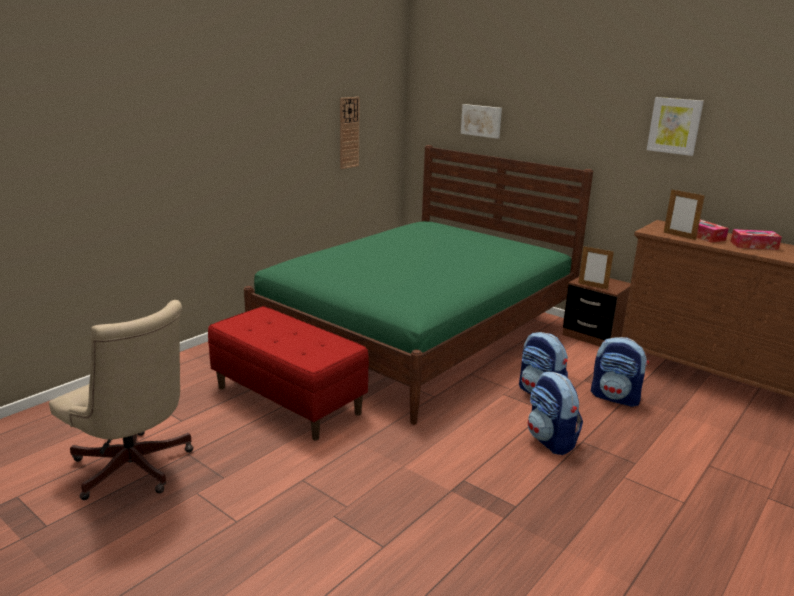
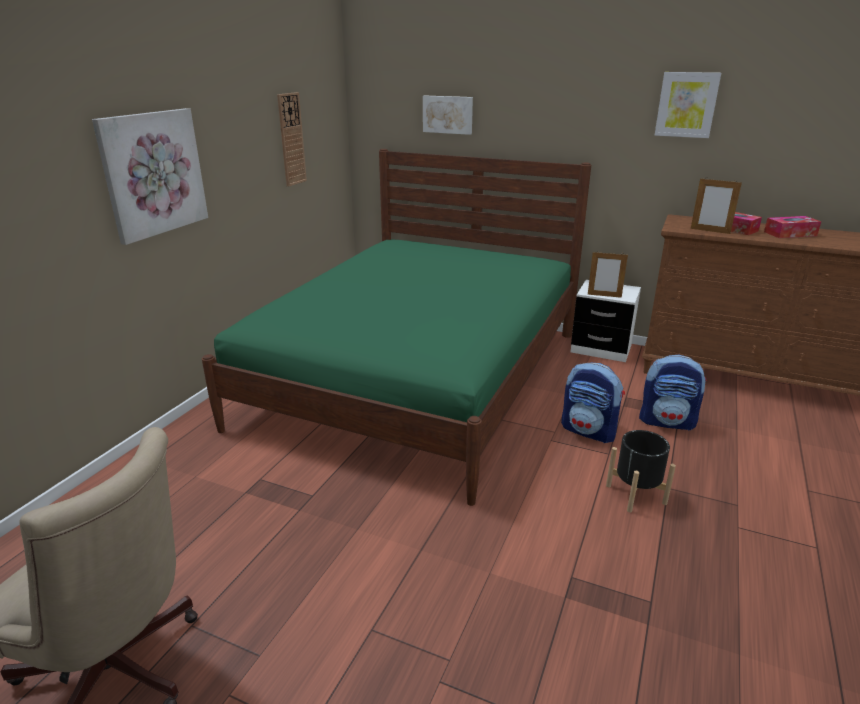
camera: 15 degrees left, 5 degrees up
(231, 150) = (153, 173): none -> picture
(288, 400) = (300, 502): red bench -> none
(551, 440) = (635, 494): backpack -> black planter
(593, 336) = (601, 349): brown nightstand -> white nightstand

